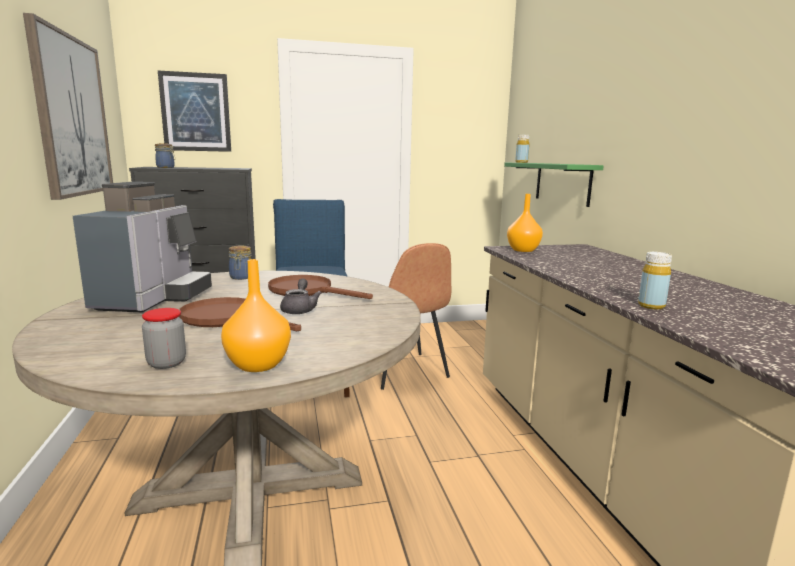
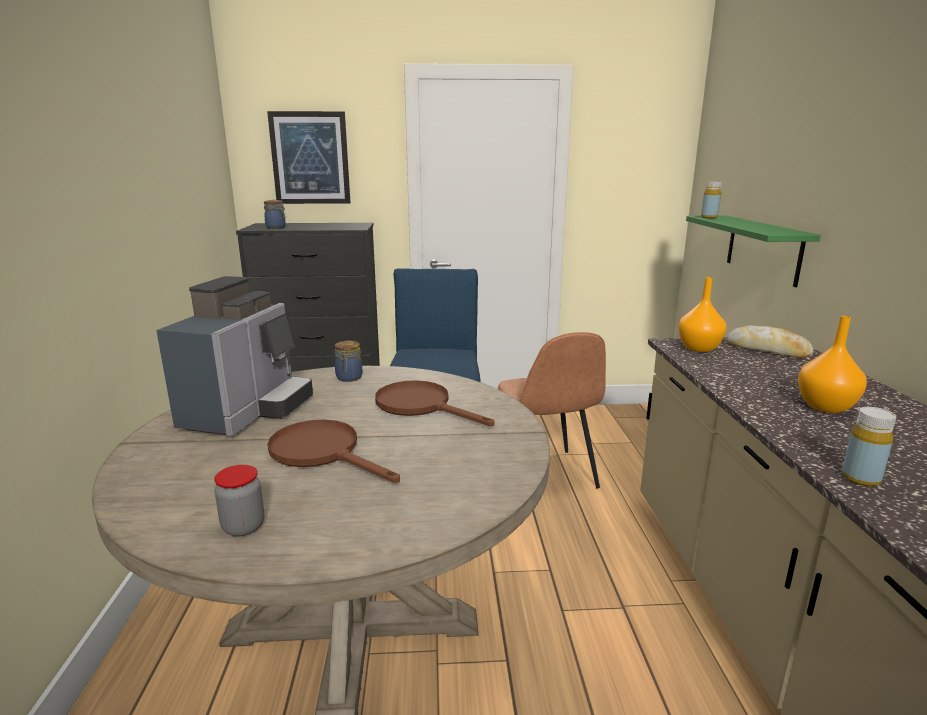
camera: 10 degrees right, 5 degrees up
(72, 116) = (170, 184): picture -> none
(258, 365) = (342, 539): orange vase -> orange vase (826, 407)
(299, 309) = (406, 439): grey teapot -> none
(572, 250) = (767, 350): none -> bread

